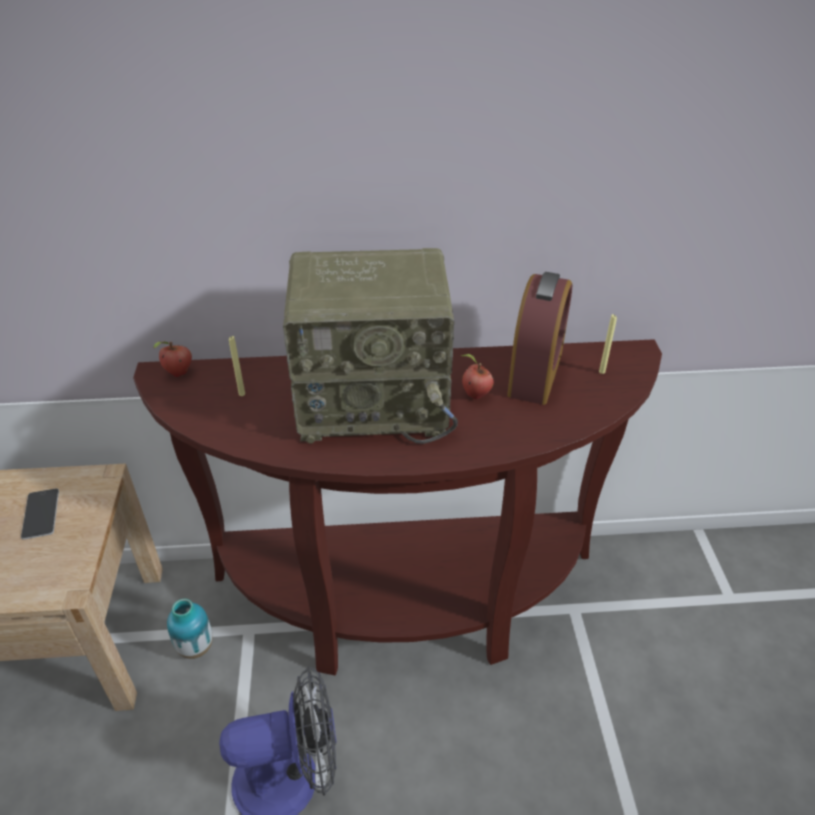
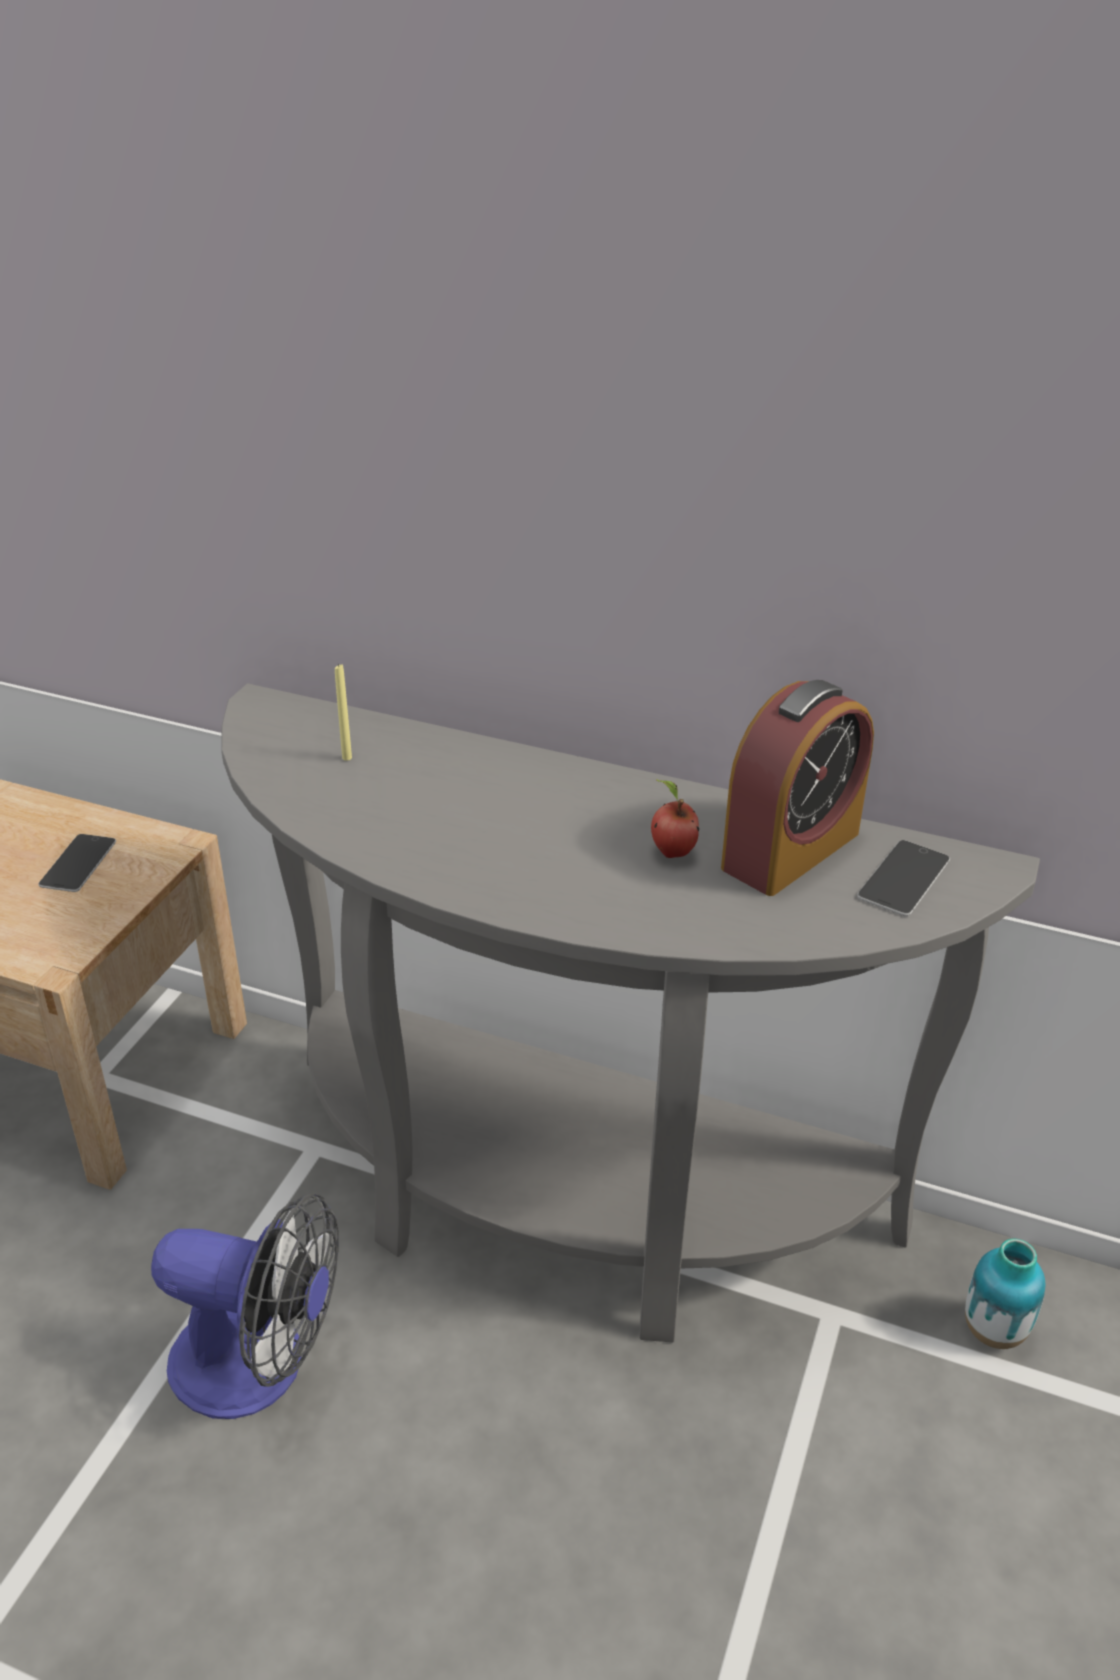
camera: 25 degrees right, 5 degrees down
(178, 373) = (285, 710): apple -> none
(196, 647) = (232, 1143): vase -> vase (994, 1331)
(375, 399) = (522, 815): radio -> none
(406, 603) = (561, 1199): brown console table -> grey console table
(602, 371) = (904, 878): yellow candle -> phone

